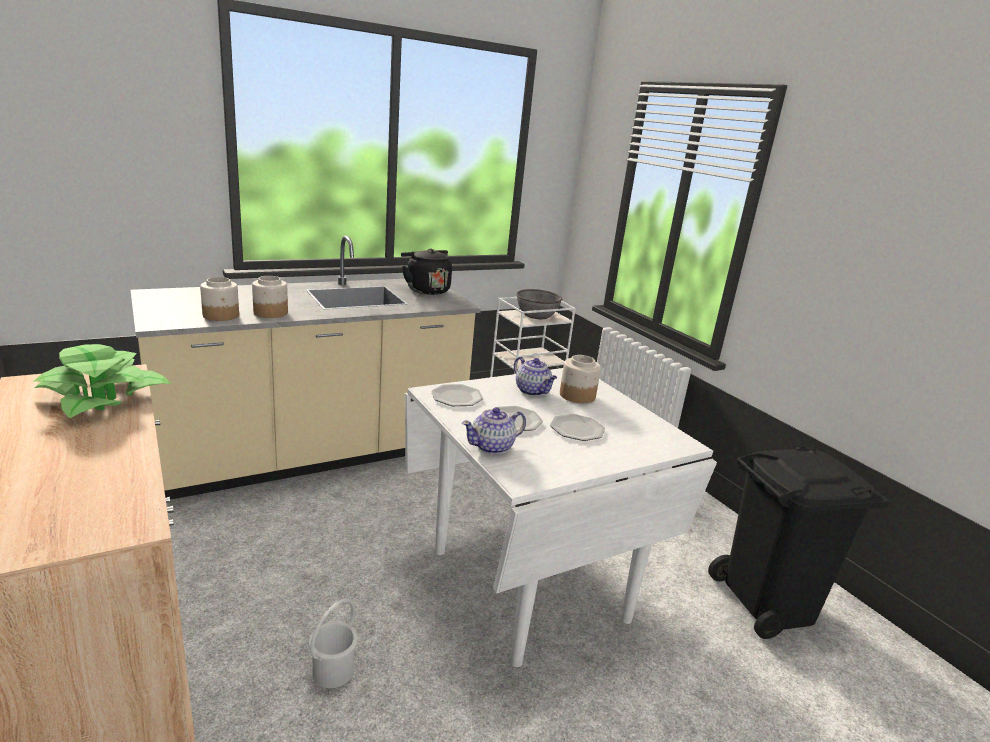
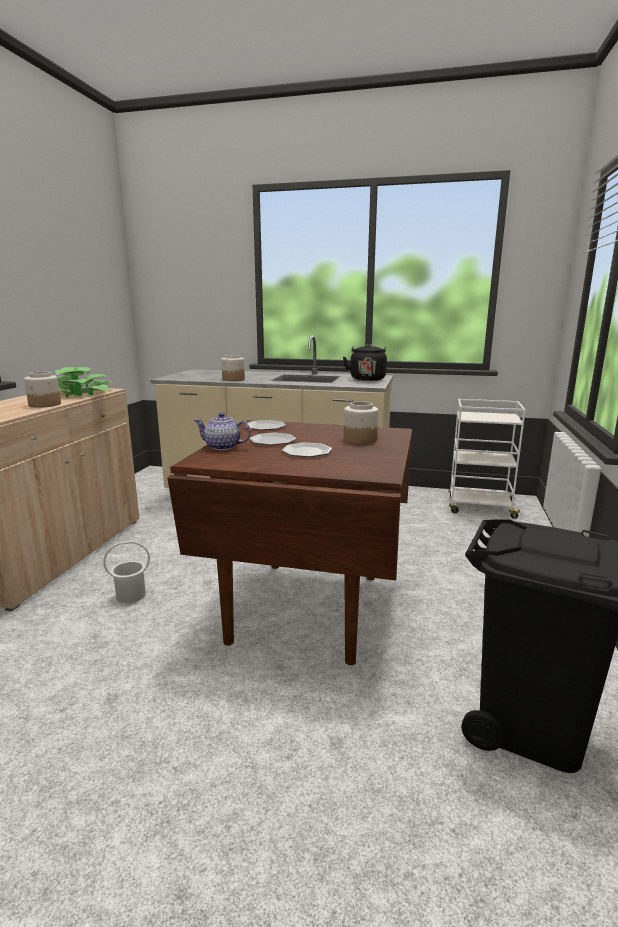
camera: 45 degrees right, 5 degrees down
(221, 315) = (205, 378): jar -> jar (45, 405)
(529, 583) = (308, 607): white dining table -> brown dining table
(533, 391) = (329, 433): teapot -> none
(537, 315) = (491, 416): grey bowl -> none

